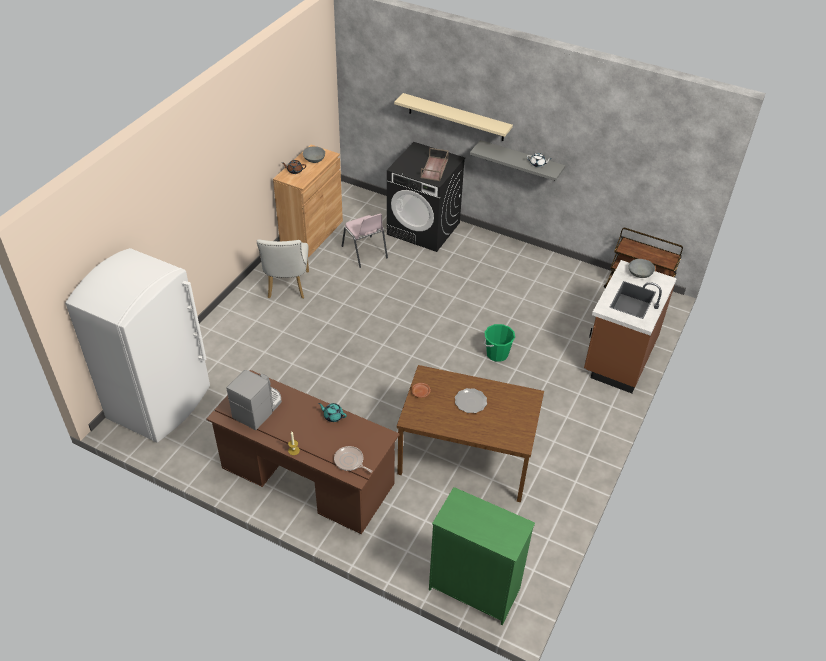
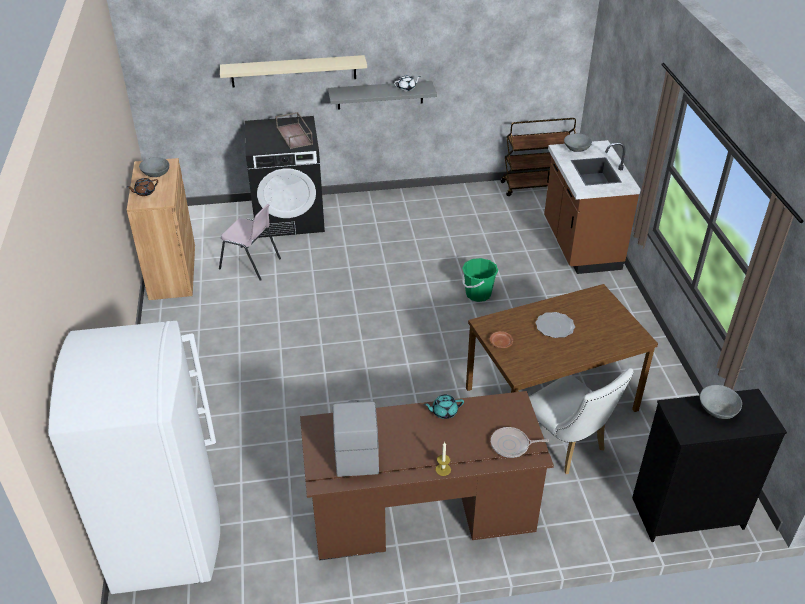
camera: 35 degrees left, 5 degrees down
(287, 287) = (199, 336): white chair -> white chair (567, 447)
(474, 588) = (687, 512): green dresser -> black dresser
(486, 517) = (717, 409): none -> grey bowl

